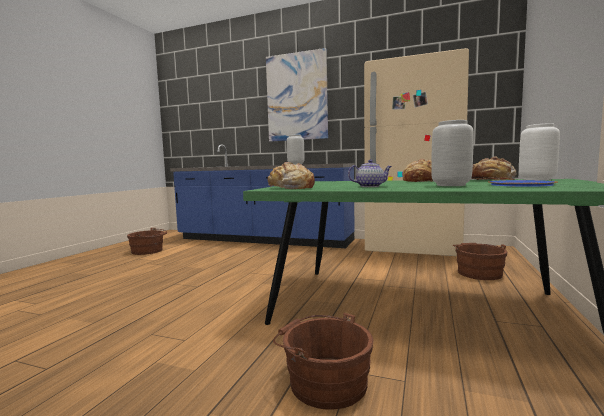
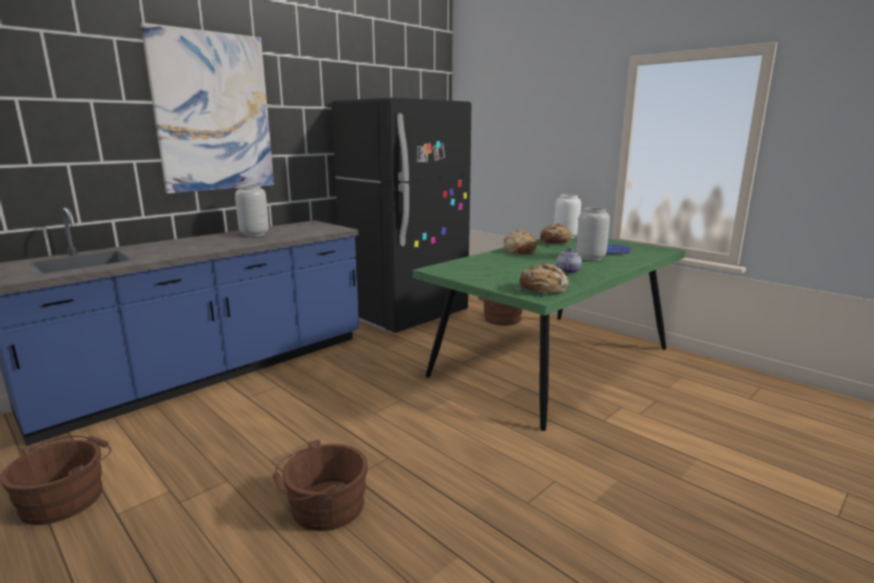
camera: 65 degrees left, 10 degrees up
(324, 381) = (649, 426): brown bucket -> brown bucket (323, 507)
(413, 249) = (406, 315): beige fridge -> black fridge

